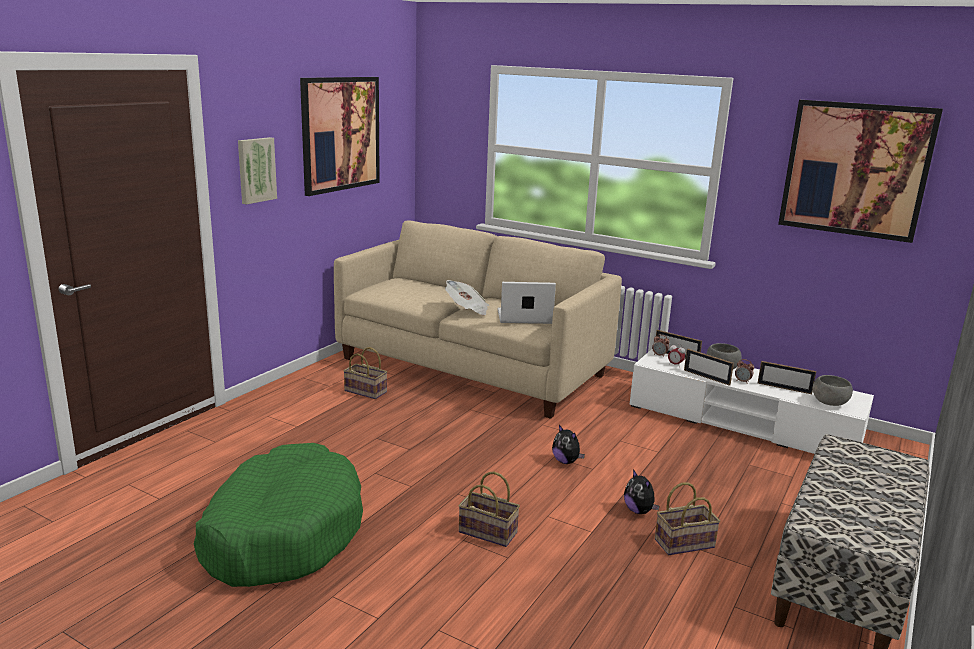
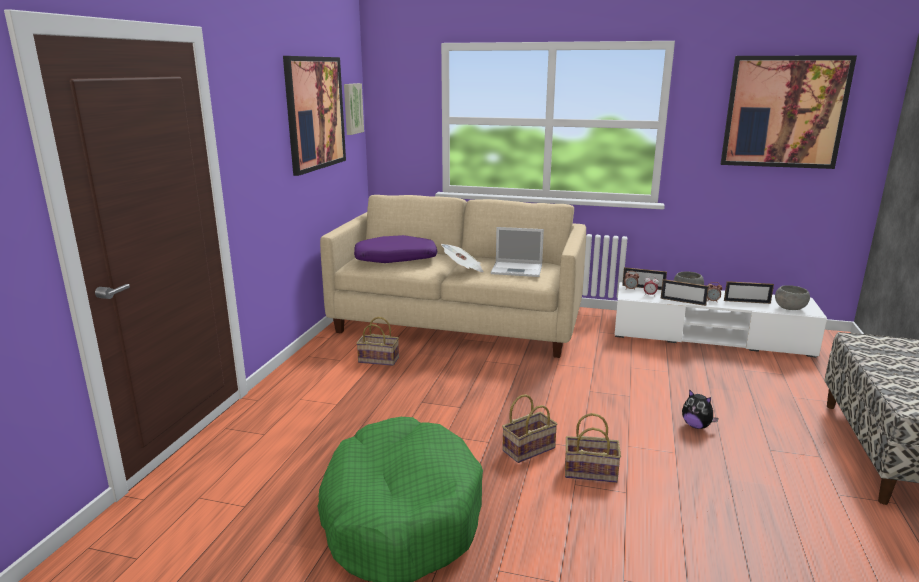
camera: 15 degrees left, 0 degrees up
(256, 170) = (255, 150): picture -> picture (352, 108)
(408, 291) = (395, 259): none -> purple pillow
(523, 317) = (518, 269): laptop -> laptop turned 150 degrees counterclockwise
(566, 461) = (603, 393): plush toy -> none
(685, 542) = (754, 446): basket -> basket (529, 448)

